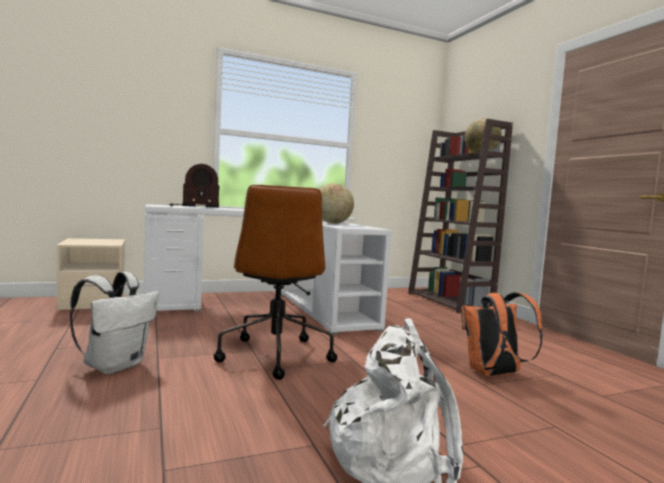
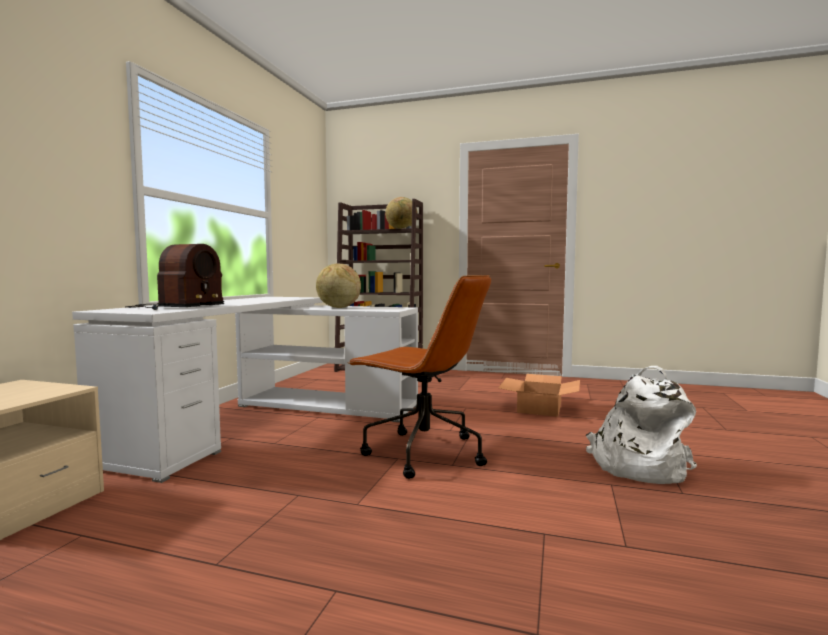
camera: 50 degrees left, 0 degrees up
(115, 365) = (351, 531): white backpack -> none
(493, 374) = (539, 407): orange backpack -> cardboard box

